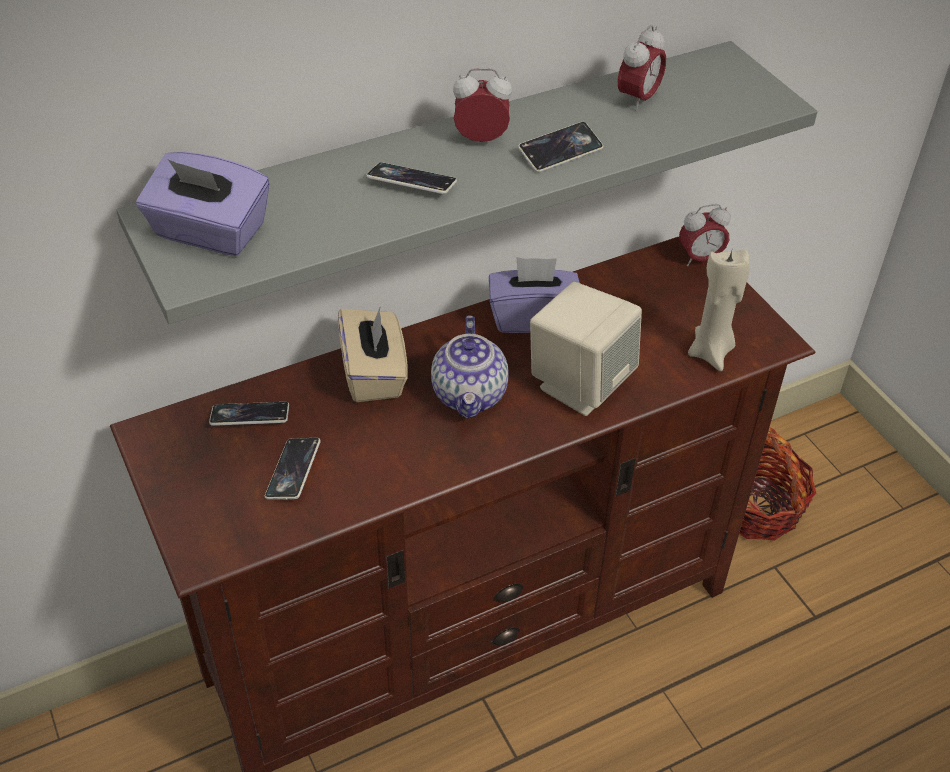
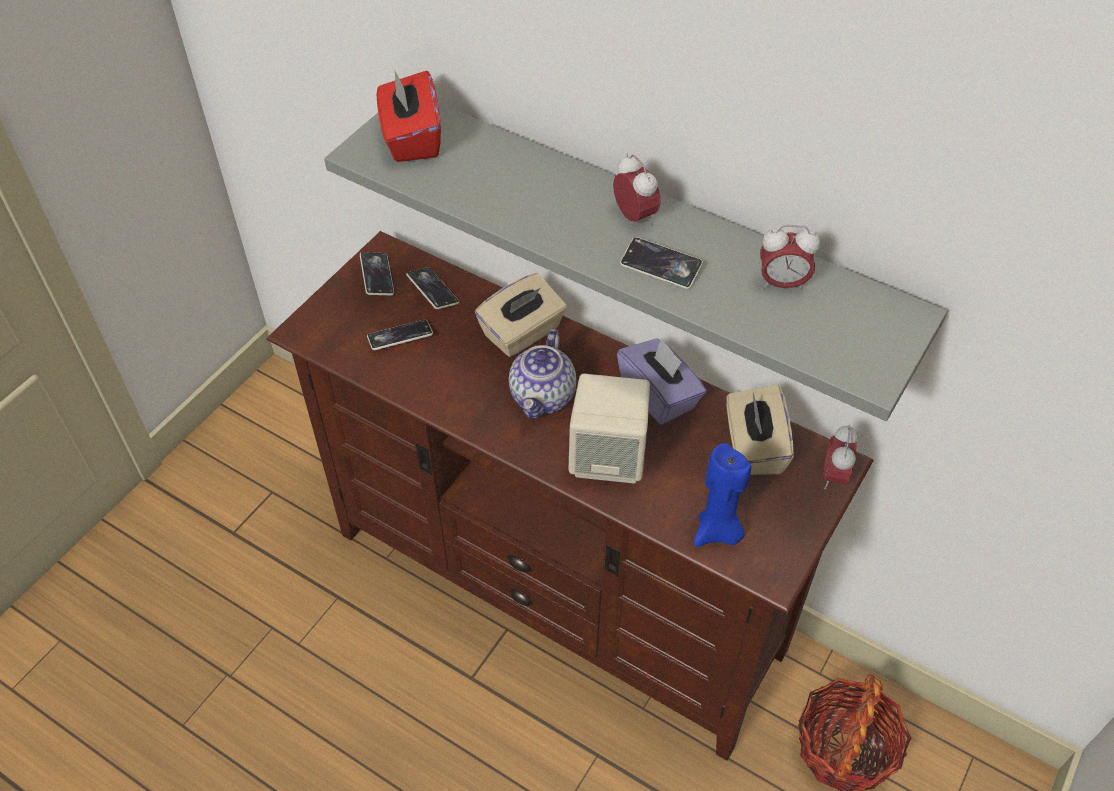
camera: 60 degrees right, 5 degrees up
(209, 232) = (411, 139): purple tissue box -> red tissue box
(411, 183) = (547, 205): phone -> phone (377, 276)
(470, 395) = (543, 397): teapot -> teapot turned 45 degrees counterclockwise
(636, 288) = (753, 447): none -> beige tissue box
(700, 258) = (834, 476): alarm clock -> alarm clock turned 60 degrees clockwise
(711, 352) = (718, 532): beige candle -> blue candle

